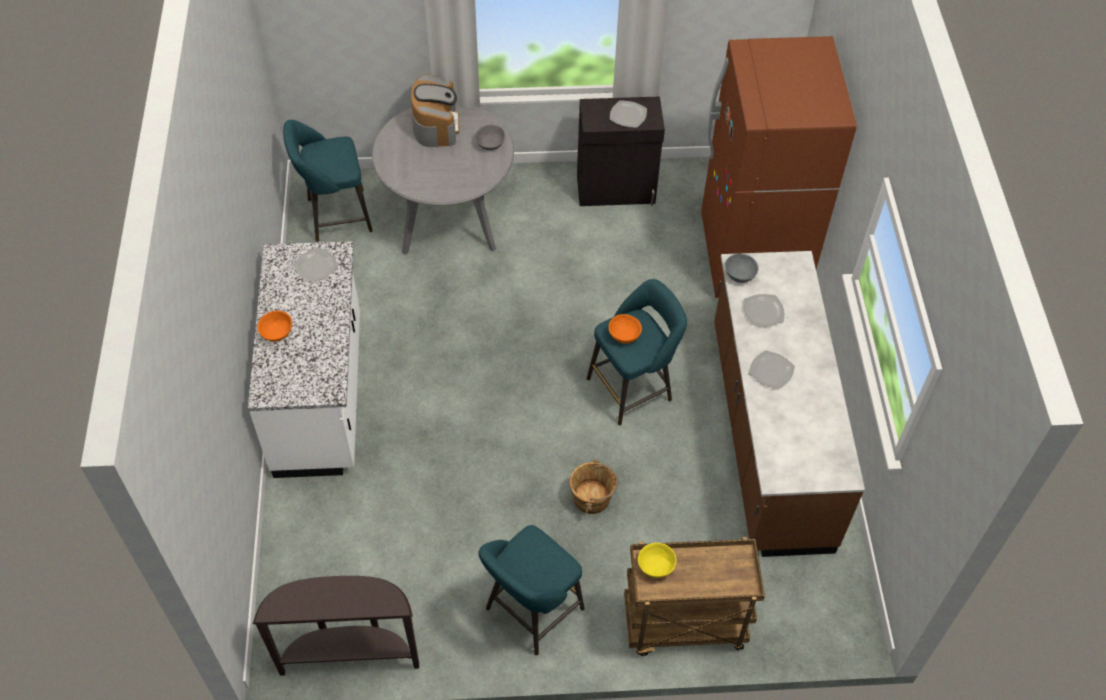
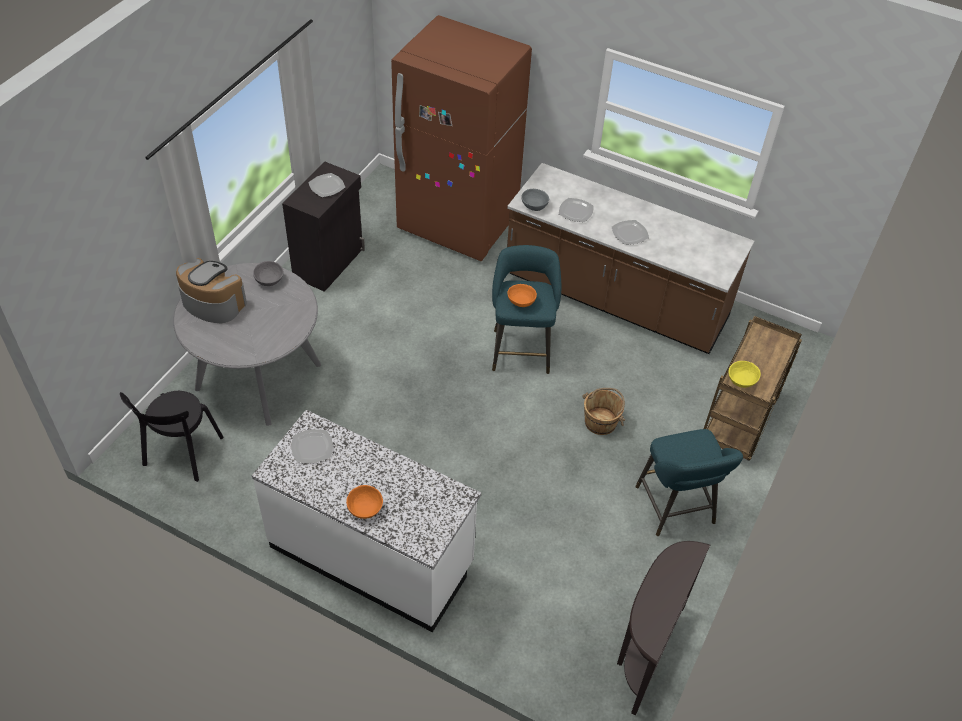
camera: 60 degrees left, 5 degrees down
(335, 216) = (181, 454): turquoise stool -> black chair

